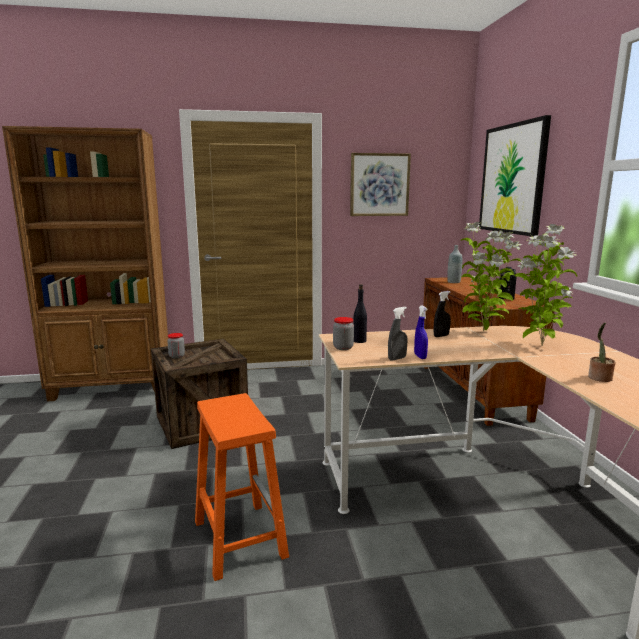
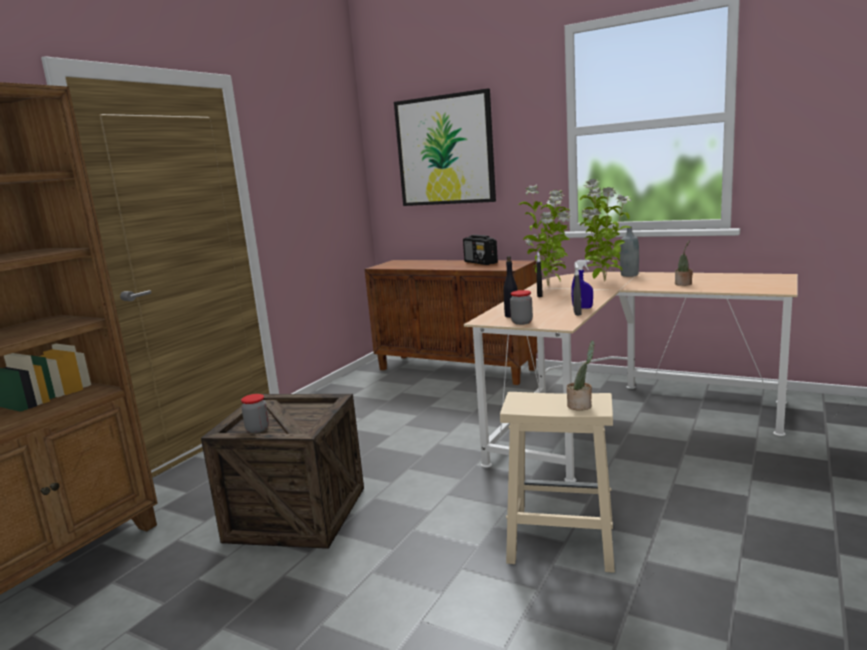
camera: 50 degrees left, 0 degrees up
(232, 424) = (581, 406): none -> potted plant
(238, 538) = (559, 543): orange stool -> beige stool
(379, 185) = (298, 167): picture -> none
(453, 282) = (403, 265): grey bottle -> grey bottle (629, 275)

